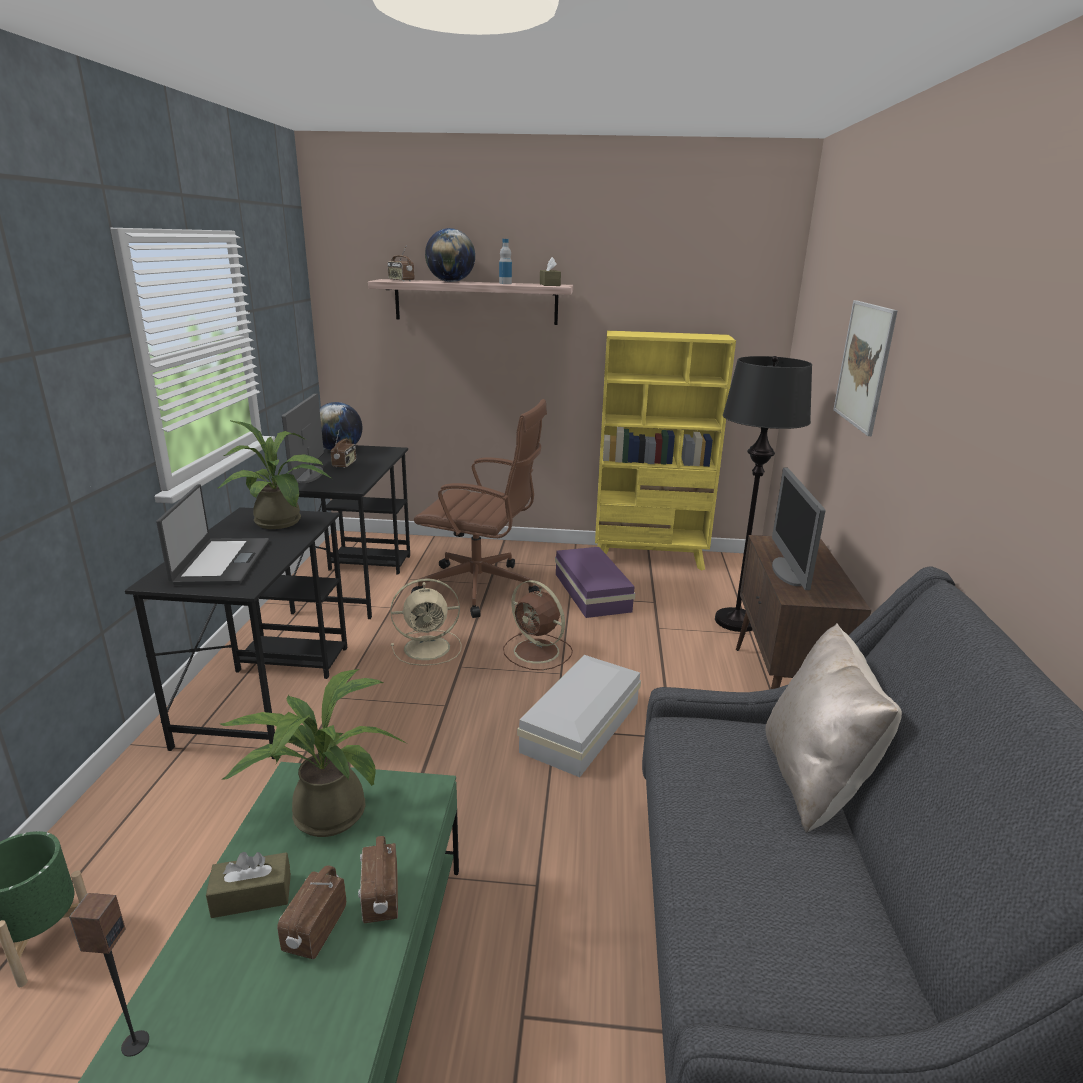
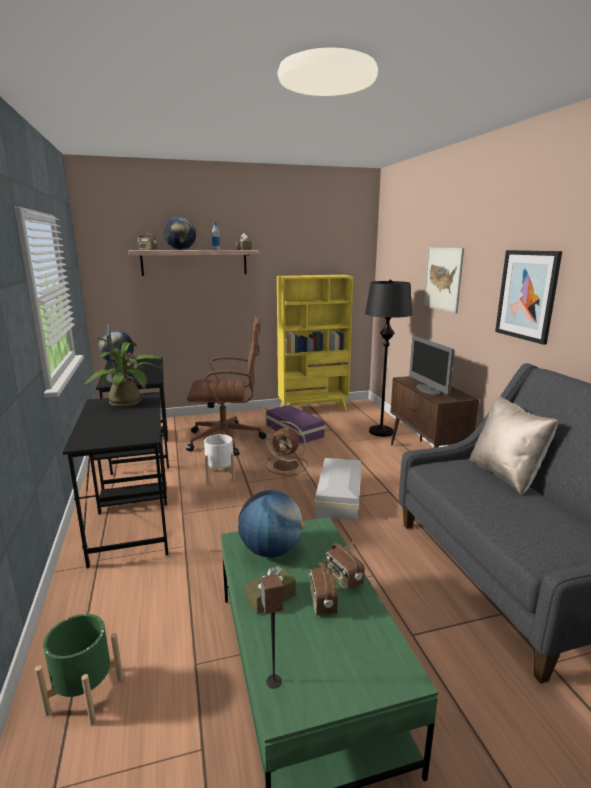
camera: 20 degrees left, 5 degrees down
(220, 562) = (113, 428): laptop -> none
(321, 812) = (271, 550): potted plant -> globe
(429, 648) = (220, 476): beige fan -> white planter
(964, 427) = (527, 295): none -> picture

